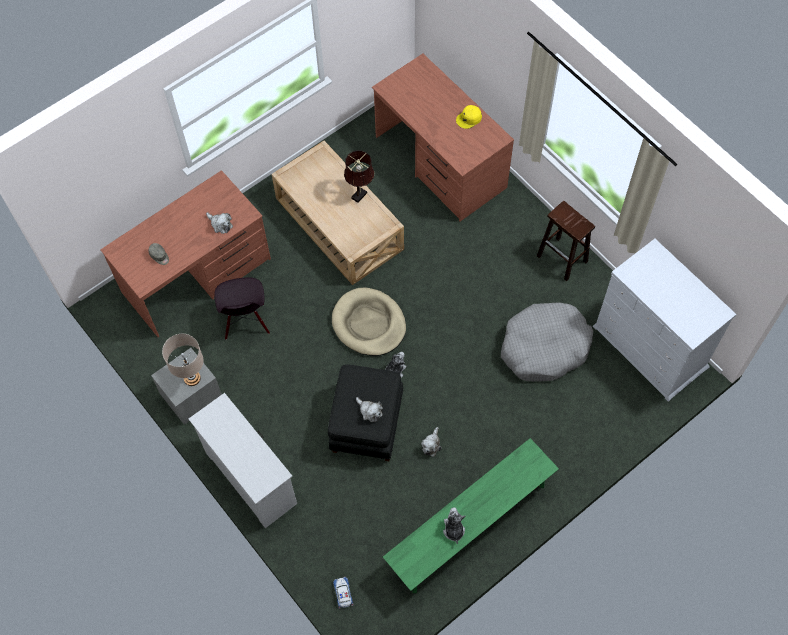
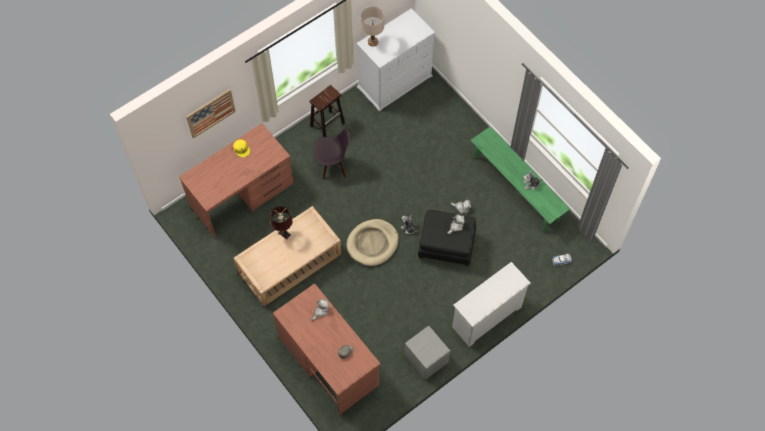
camera: 90 degrees left, 0 degrees up
(192, 378) = (429, 340): beige table lamp -> beige table lamp (373, 42)
(245, 322) = (368, 324): black chair -> black chair (333, 166)
(486, 44) = (210, 113): none -> picture
(544, 347) = (393, 139): grey dog bed -> none

